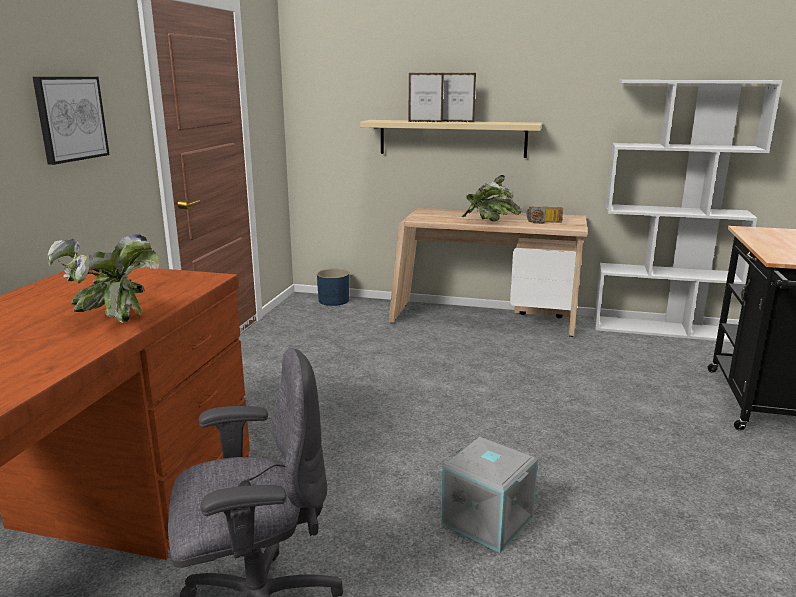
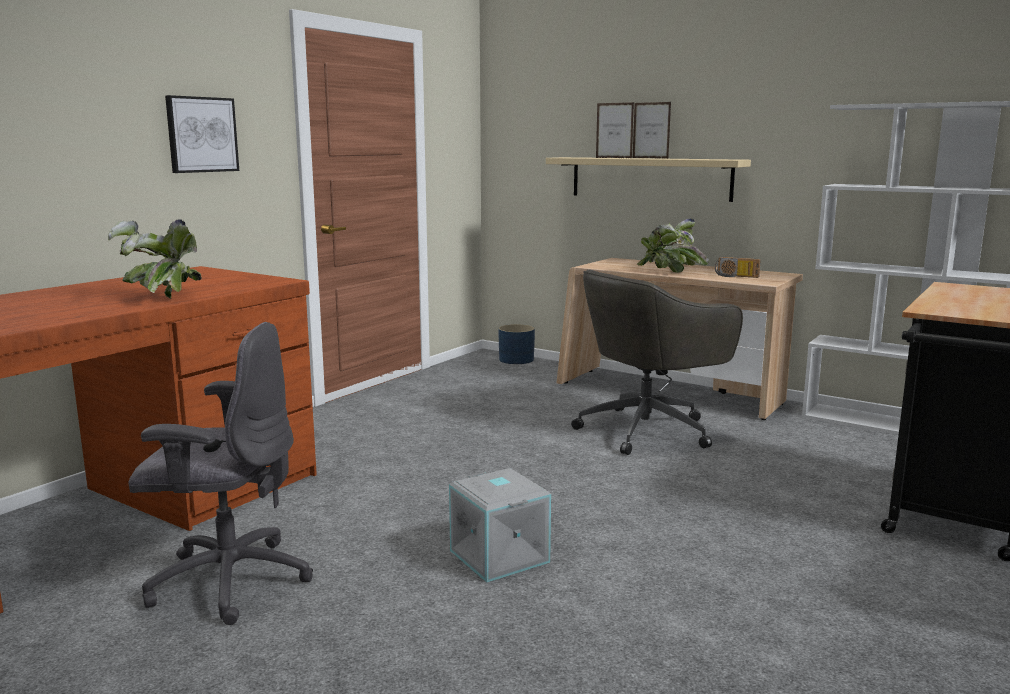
camera: 20 degrees right, 5 degrees down
(497, 360) = (648, 430): none -> grey office chair

